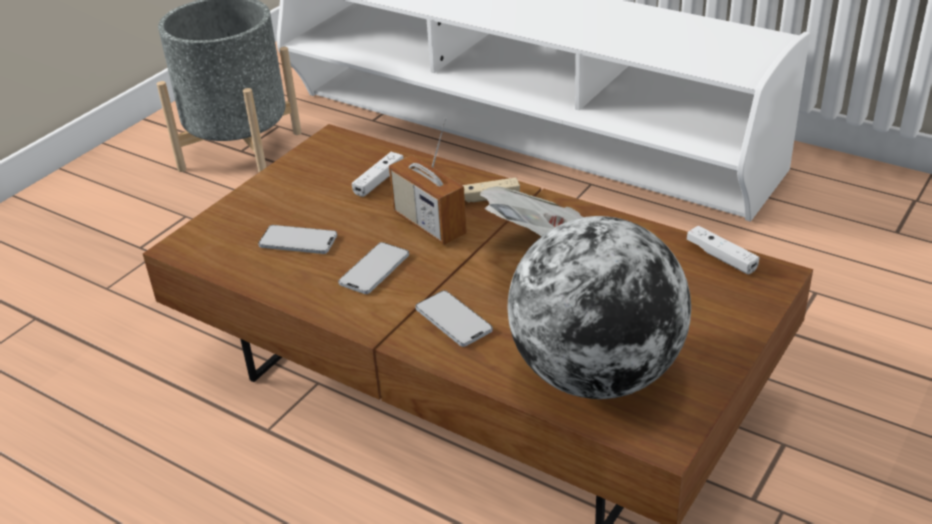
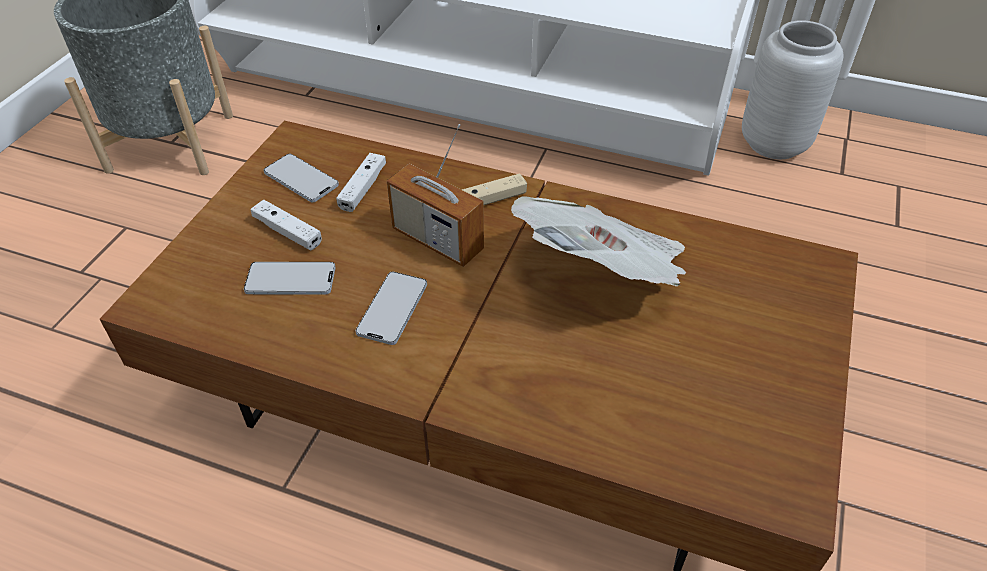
camera: 15 degrees left, 10 degrees up
(453, 320) = (505, 367): phone -> phone (301, 179)
(595, 375) = (689, 422): globe -> none
(721, 257) = (762, 248): white game controller -> white game controller (287, 232)
(833, 198) = (775, 143): none -> grey vase

